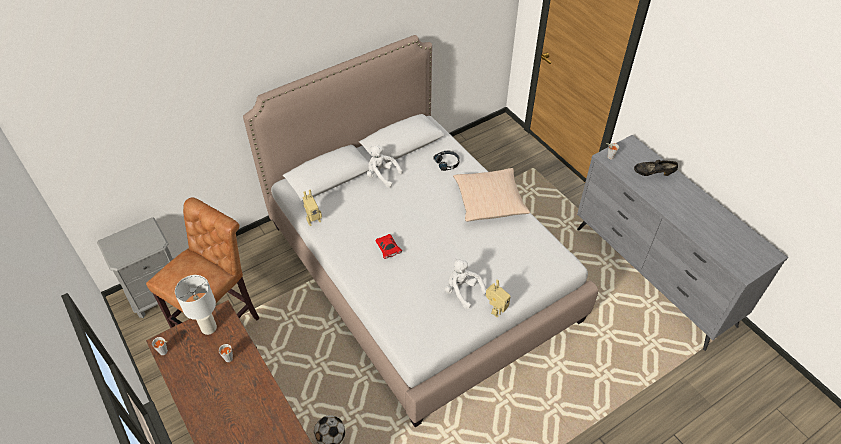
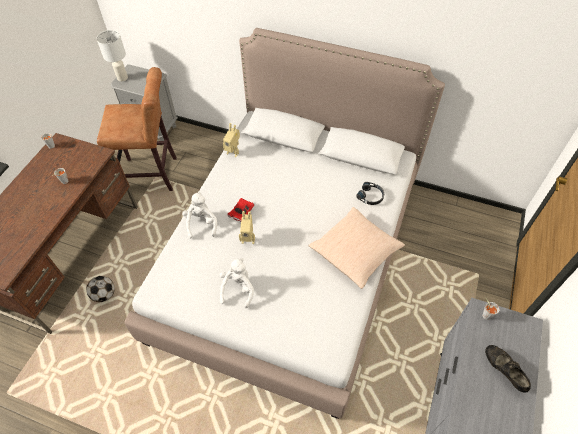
camera: 55 degrees right, 5 degrees up
(209, 328) = (84, 155): white table lamp -> white table lamp (122, 78)
(381, 175) = (315, 163): white plush toy -> white plush toy (201, 223)
(495, 309) = (236, 325): toy robot -> toy robot (248, 238)

